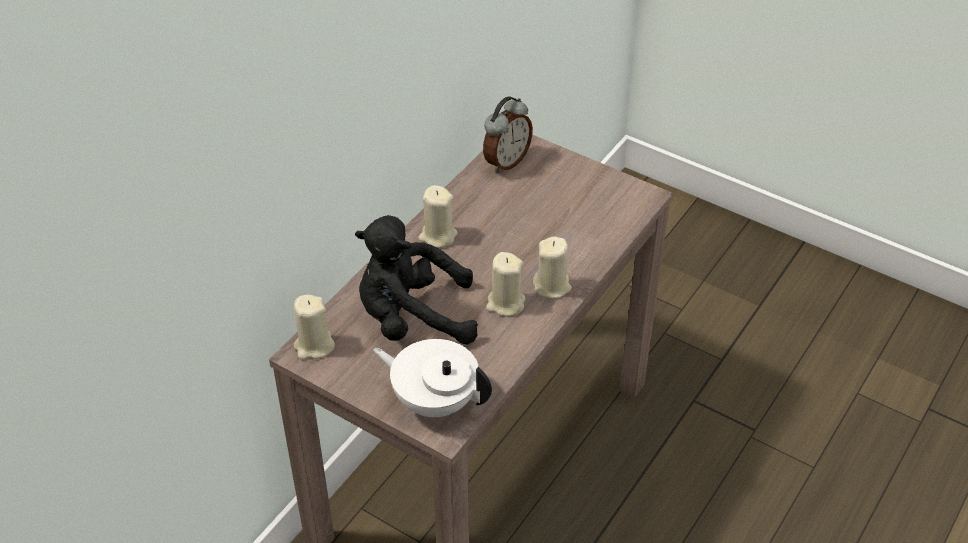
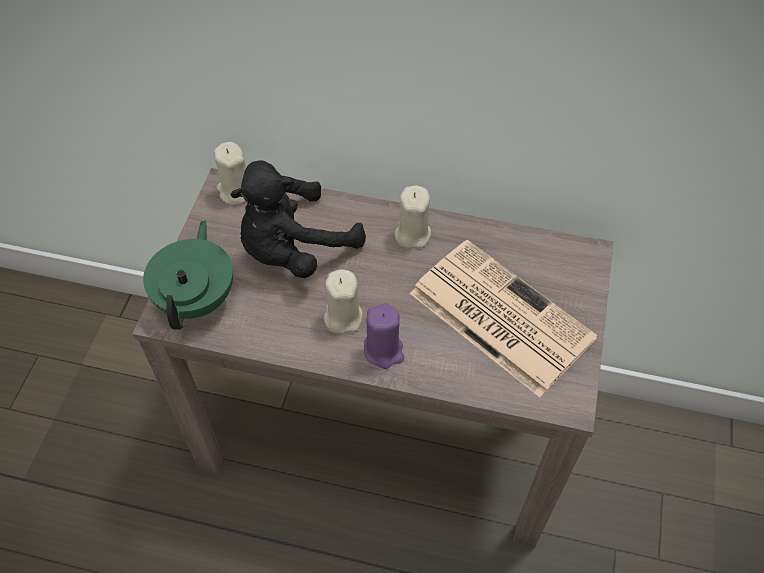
camera: 70 degrees right, 10 degrees up
(412, 318) = (294, 249): black plush toy -> black plush toy turned 105 degrees counterclockwise
(435, 400) = (197, 298): white teapot -> green teapot
(506, 161) = (552, 256): alarm clock -> none
(549, 209) = (498, 315): none -> newspaper
(552, 286) = (384, 350): beige candle -> purple candle

